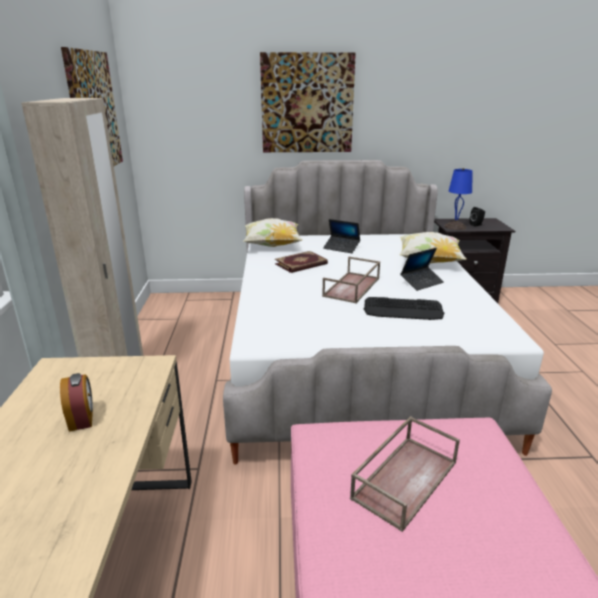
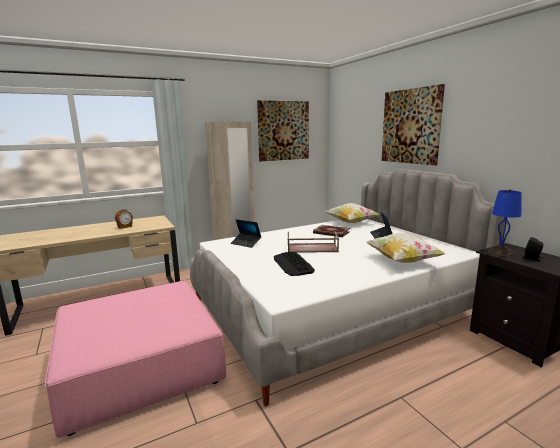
camera: 65 degrees right, 10 degrees down
(404, 478) = (145, 309): brown tray -> none
(421, 282) = (351, 263): laptop -> laptop (246, 243)

